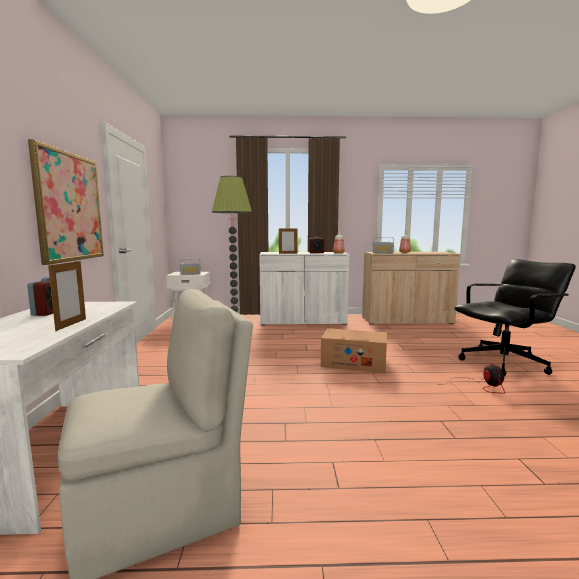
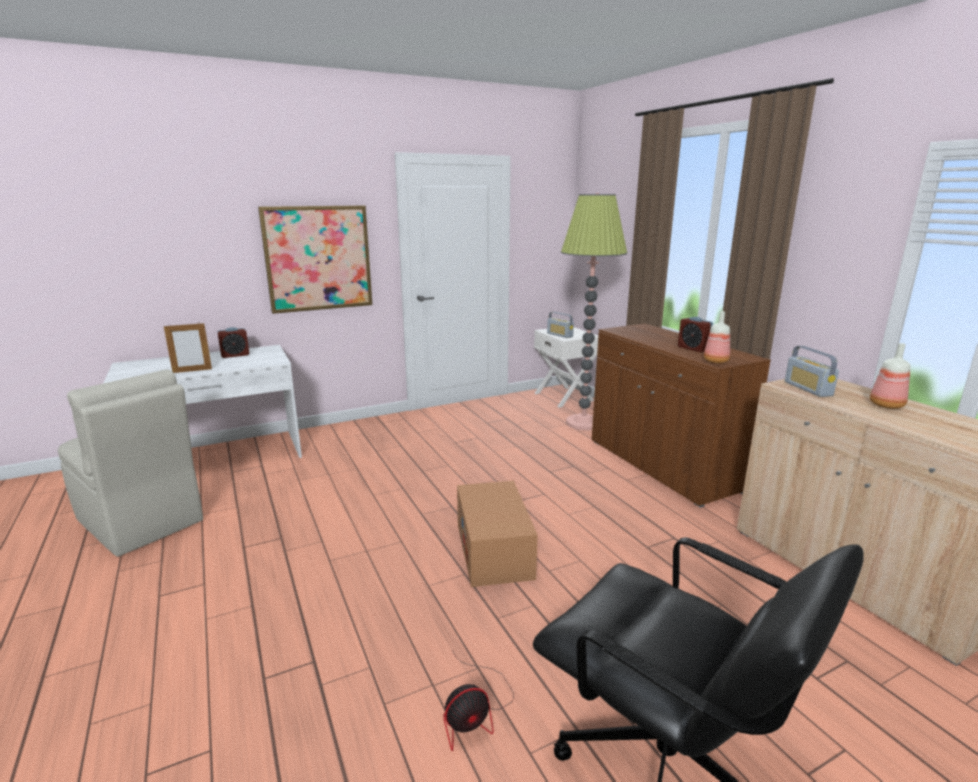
camera: 65 degrees right, 10 degrees up
(288, 253) = (637, 338): picture frame -> none
(303, 321) = (662, 465): white cabinet -> brown cabinet

